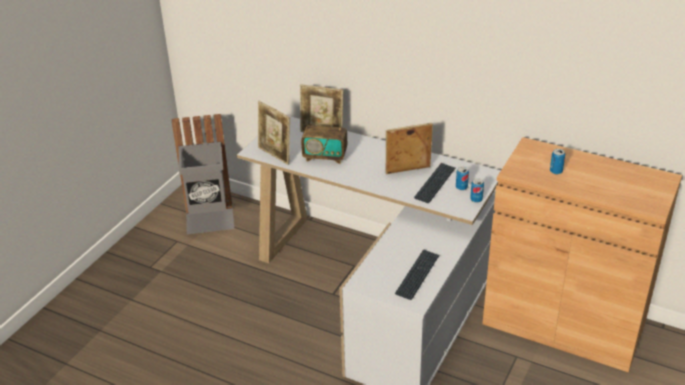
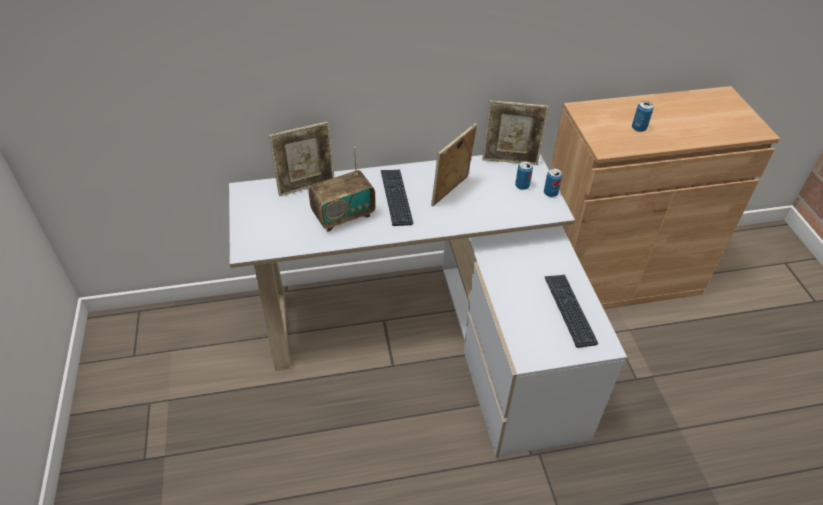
camera: 40 degrees left, 10 degrees up
(210, 220) = (168, 352): grey trash can -> none
(275, 155) = (281, 242): picture frame -> picture frame (510, 160)
(435, 183) = (493, 193): keyboard -> keyboard (396, 197)

